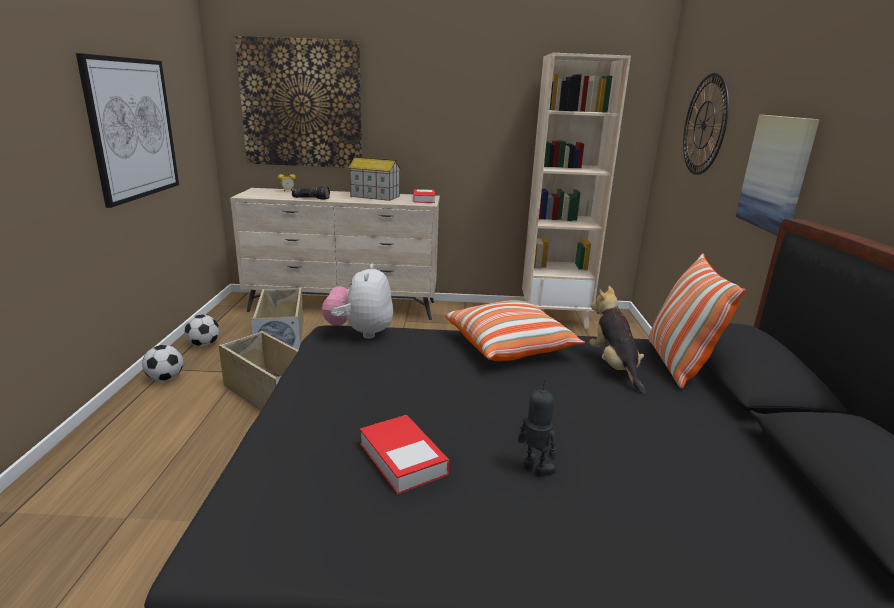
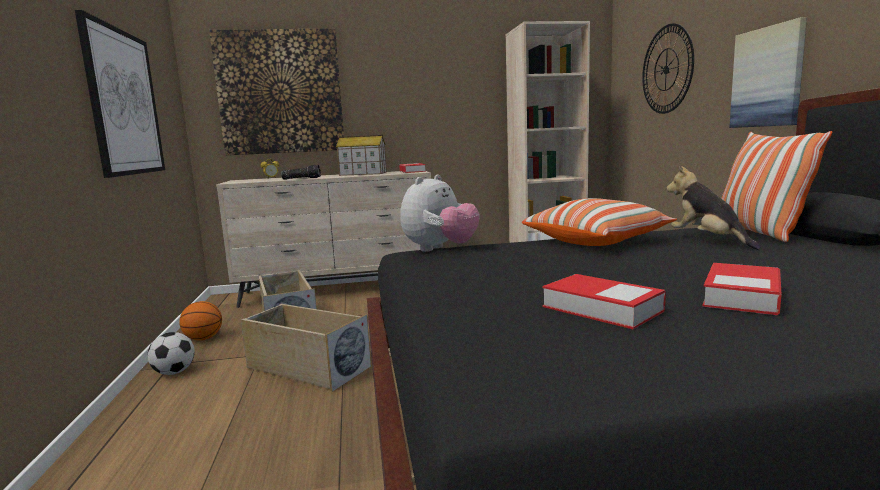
camera: 10 degrees left, 10 degrees down
(204, 344) = (203, 339): football -> basketball
(360, 333) = (440, 249): plush toy -> plush toy turned 135 degrees counterclockwise
(534, 469) = (742, 296): toy robot -> book

